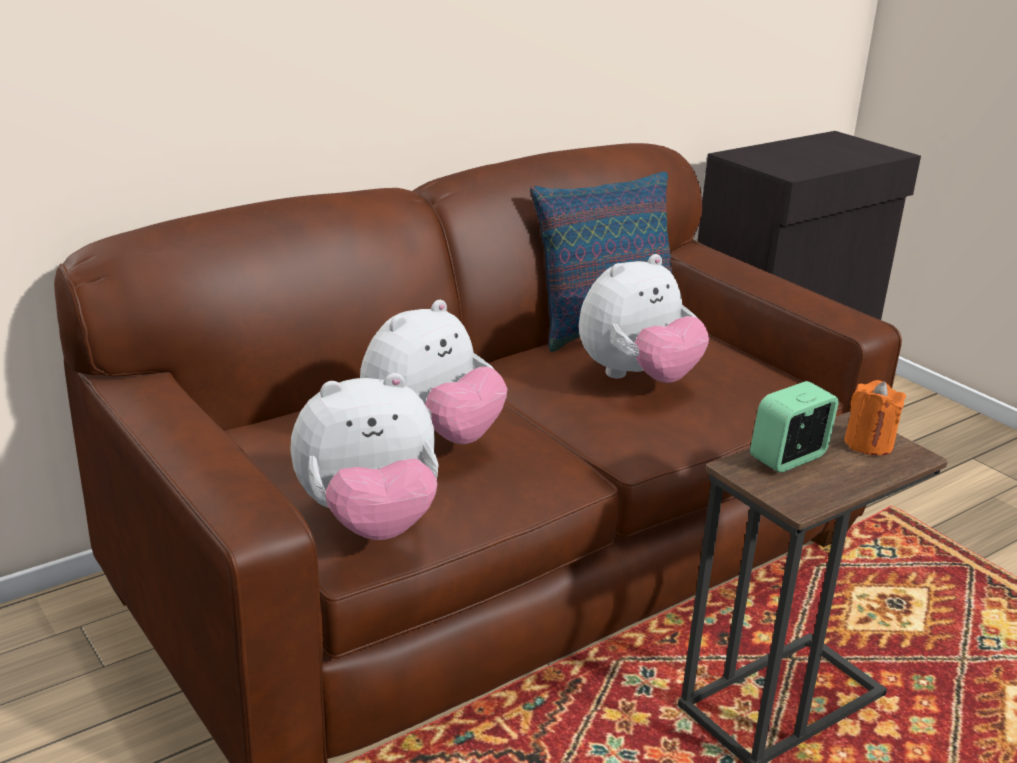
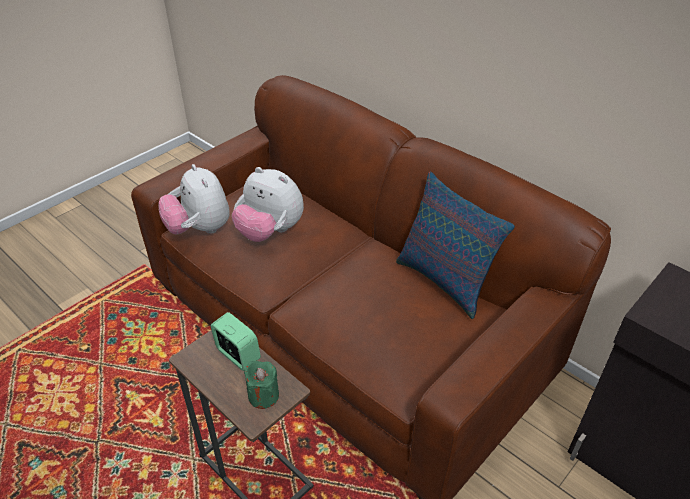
camera: 80 degrees right, 15 degrees up
(637, 377) = (369, 300): plush toy -> none
(868, 444) = (263, 395): orange candle -> green candle

